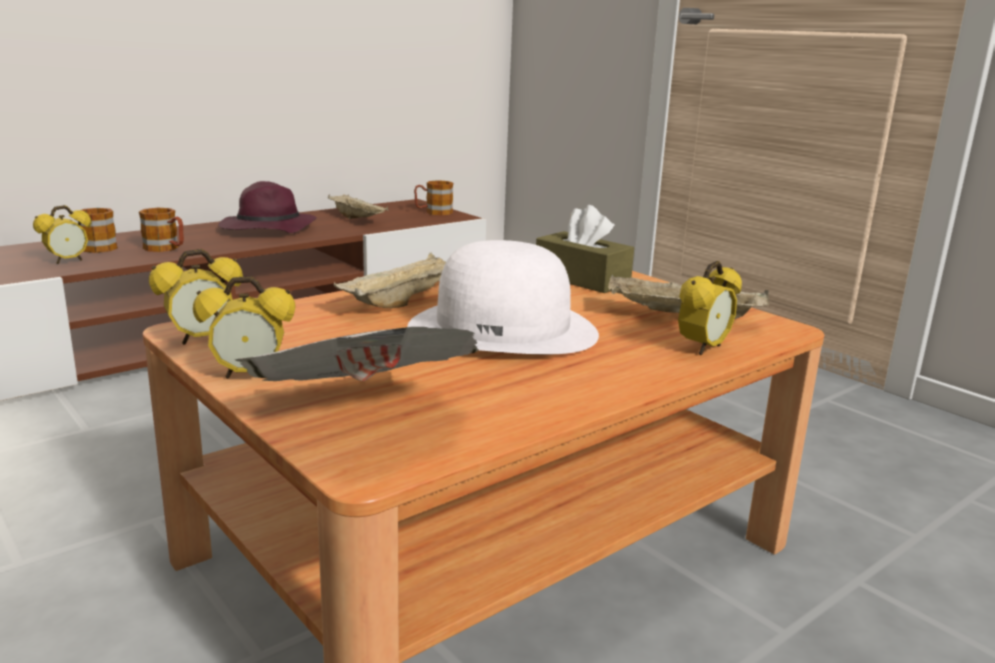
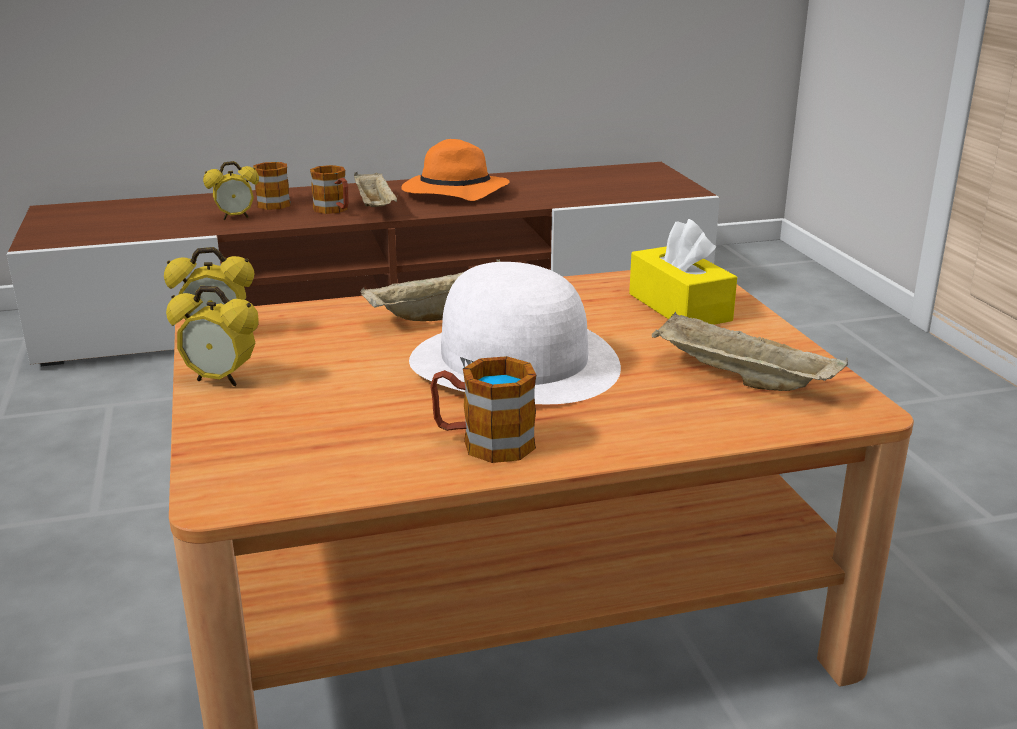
camera: 25 degrees right, 5 degrees up
(267, 229) = (453, 193): purple hat -> orange hat
(358, 219) = (564, 186): beige tray -> beige tray (375, 207)
(362, 418) = (271, 444): newspaper -> none
(433, 212) = (661, 183): mug -> mug (483, 443)
(582, 279) = (679, 307): brown tissue box -> yellow tissue box
(703, 349) = (718, 422): alarm clock -> none

